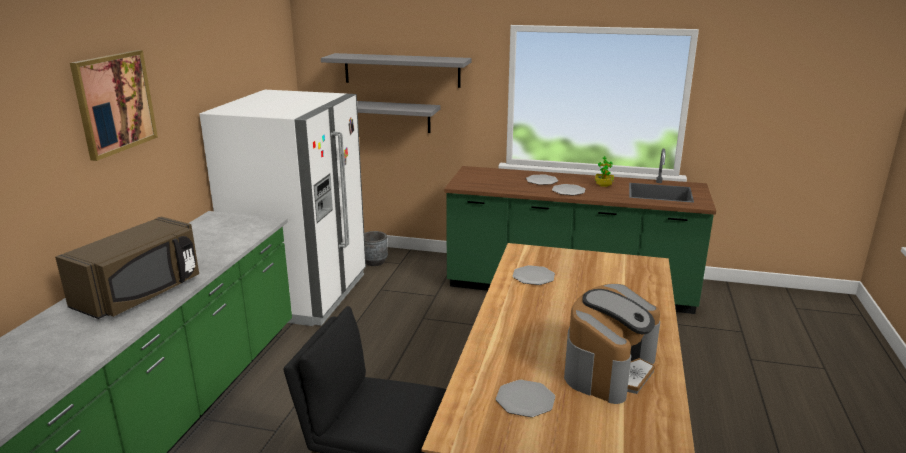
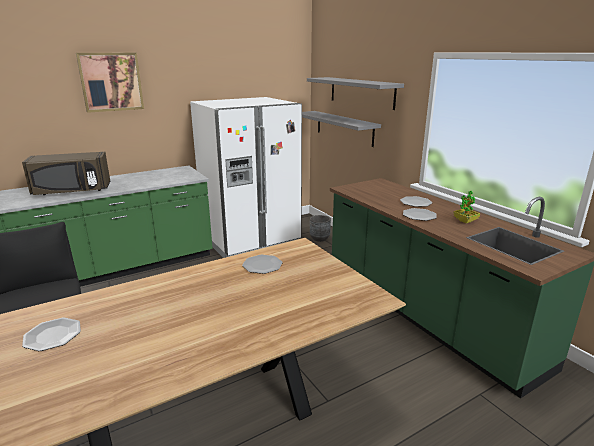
camera: 45 degrees right, 0 degrees up
(608, 369) = (137, 353): coffee machine -> none

